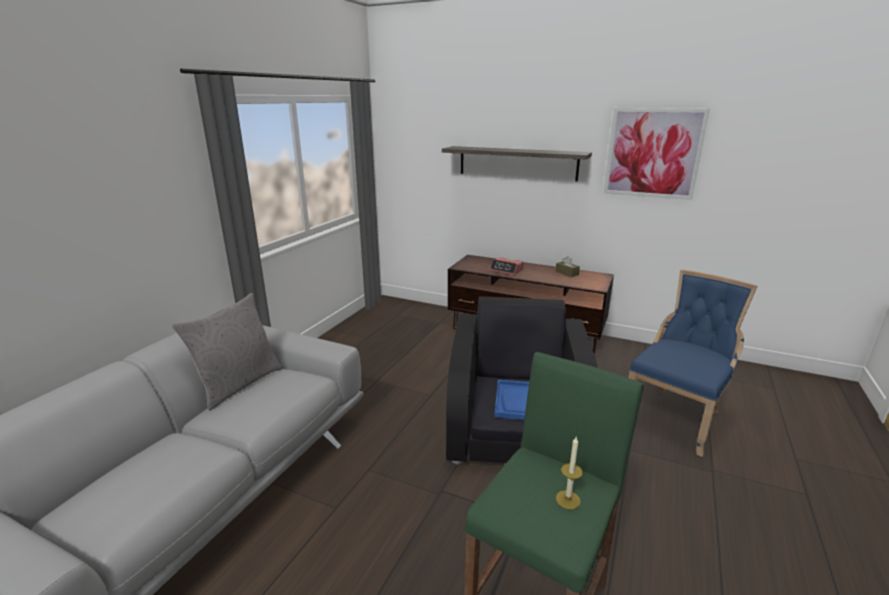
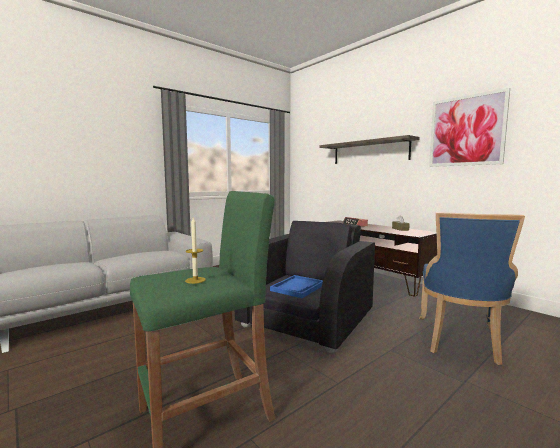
camera: 25 degrees right, 15 degrees down
(238, 384) = (139, 251): grey pillow -> none
(675, 416) = (459, 341): blue chair -> blue chair turned 135 degrees clockwise

